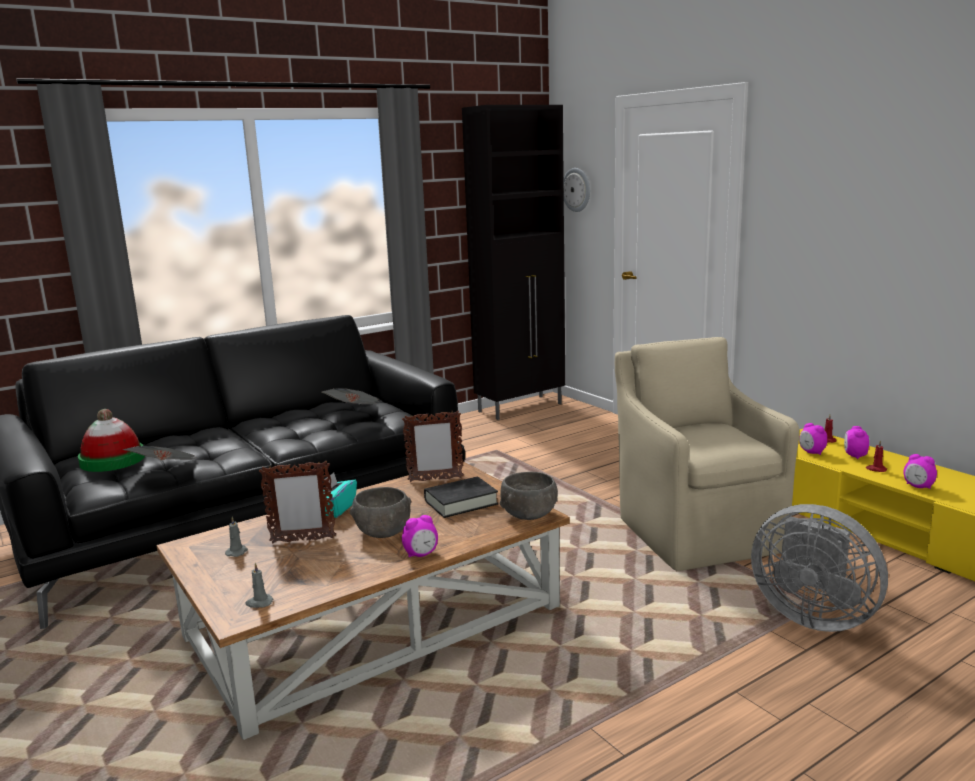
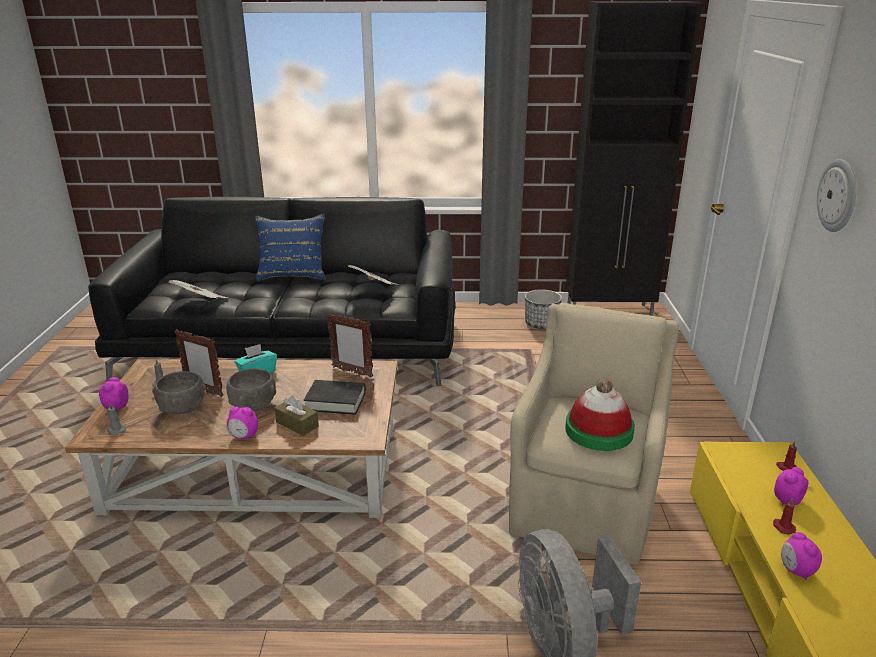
camera: 35 degrees right, 10 degrees up
(112, 460) = (188, 282): hat -> hat (599, 431)
(234, 424) = (293, 274): none -> blue pillow
(456, 528) = (297, 424): none -> brown tissue box
(478, 431) = (541, 324): none -> planter
(529, 514) = (360, 434): grey bowl -> grey bowl (183, 408)
(576, 189) = (707, 100): wall clock -> wall clock (838, 195)
(811, 452) = (743, 475): alarm clock -> alarm clock (116, 407)

